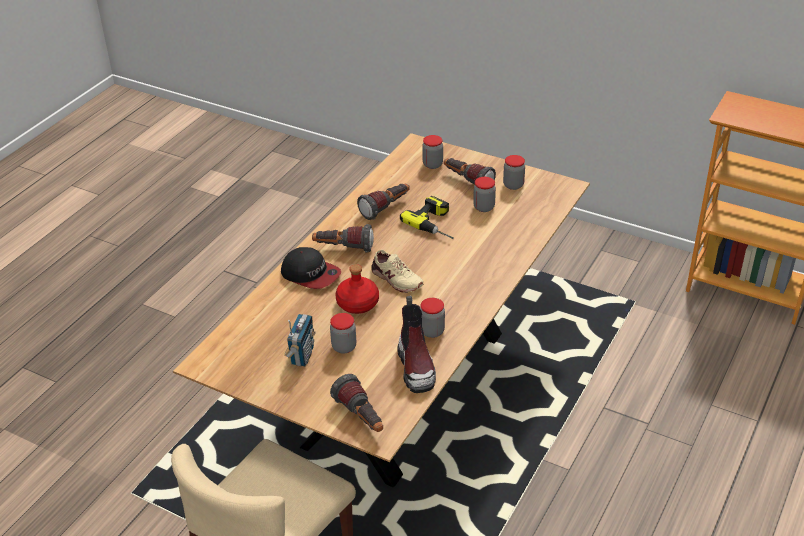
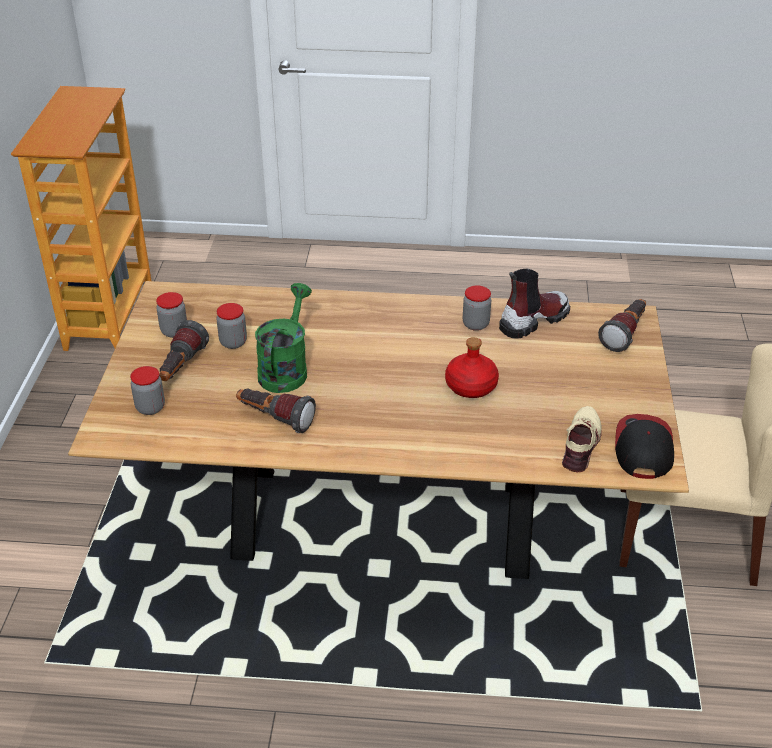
camera: 115 degrees left, 0 degrees up
(302, 356) = (581, 399): radio -> none
(311, 274) = (446, 439): cap -> cap (643, 448)
(343, 248) = (380, 429): flashlight -> none
(344, 347) = (544, 374): jar -> none
(396, 279) = (410, 371): beige shoe -> beige shoe (582, 445)
(437, 223) = (285, 369): power drill -> green watering can

